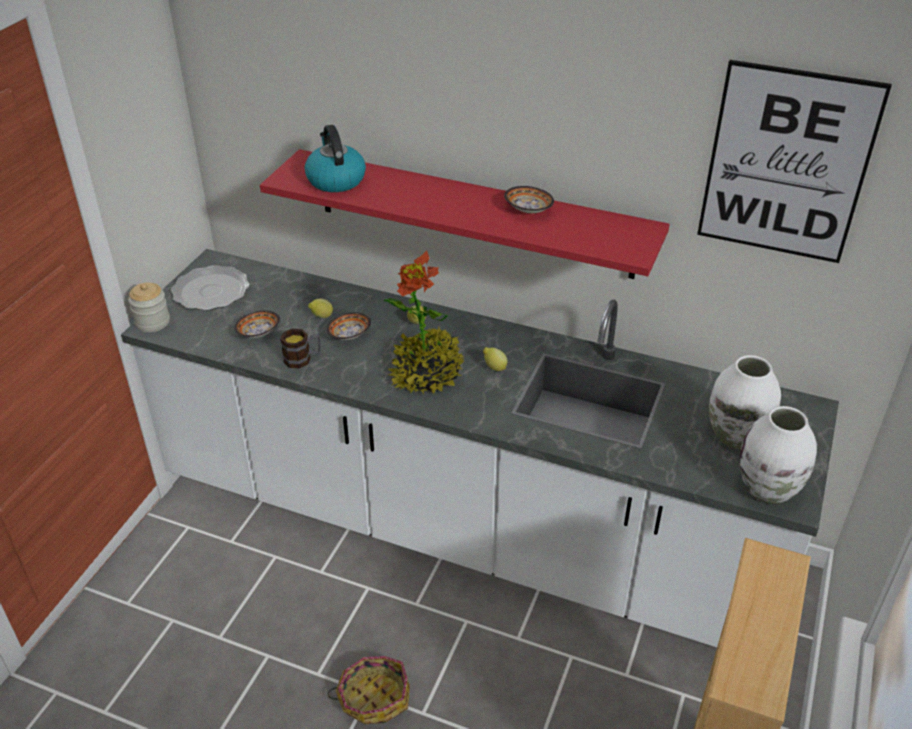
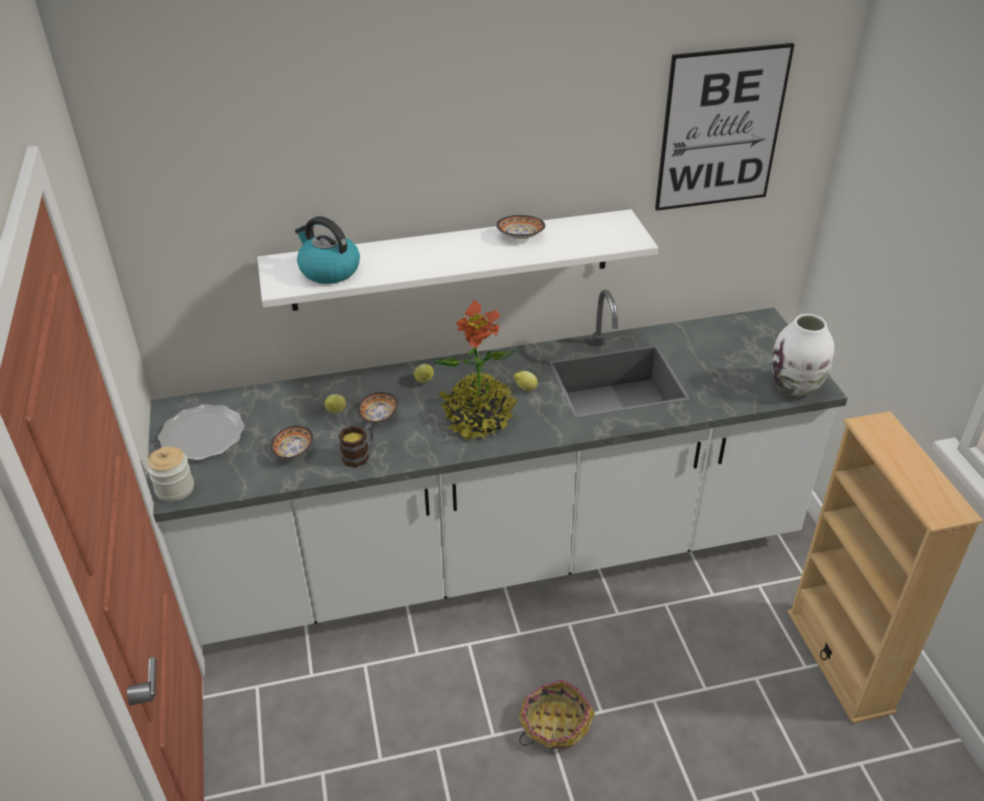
camera: 35 degrees left, 0 degrees up
(473, 213) = (451, 260): red shelf -> white shelf
(735, 436) = (739, 361): white vase -> none

